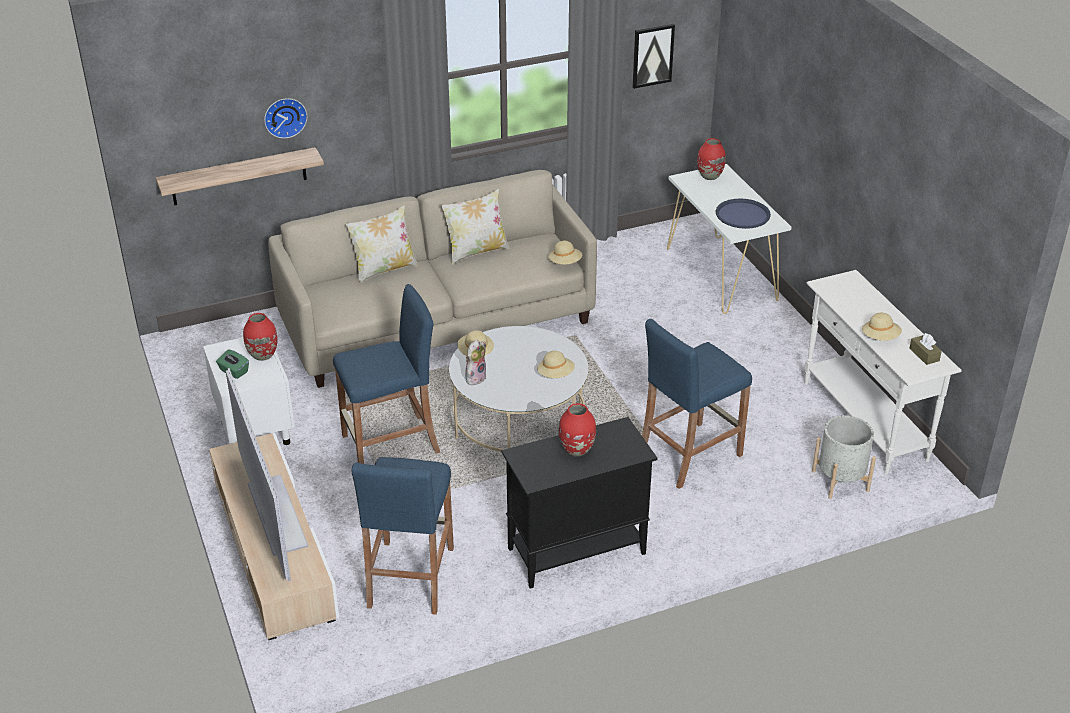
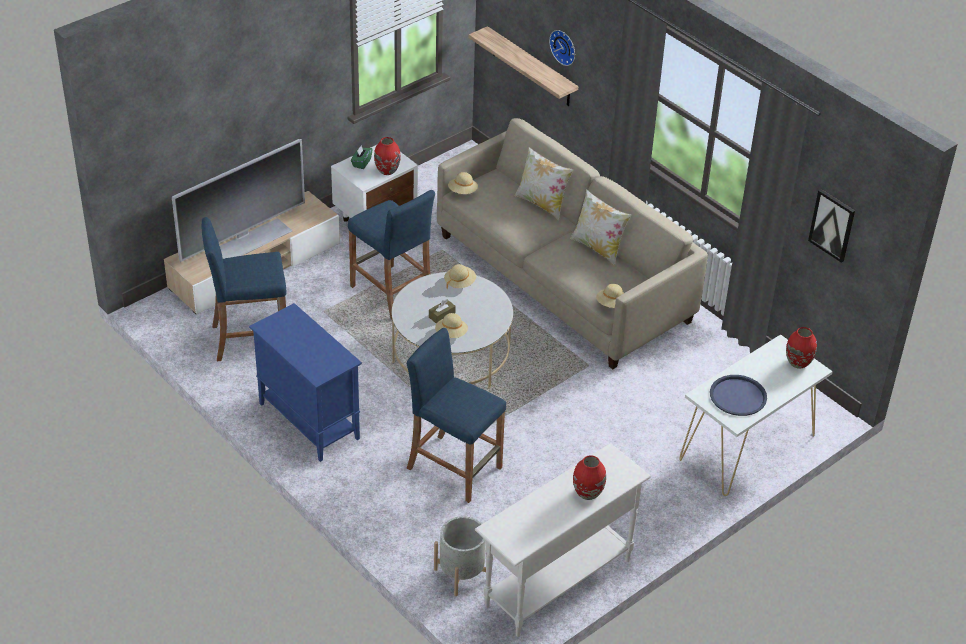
camera: 70 degrees right, 5 degrees up
(475, 377) = (426, 290): plush toy -> none
(575, 551) = (308, 420): black cabinet -> blue cabinet
(577, 450) = (308, 341): red vase -> red vase (587, 493)
(880, 337) = (539, 502): beige hat -> beige hat (462, 191)
(924, 355) = (525, 535): brown tissue box -> brown tissue box (442, 315)

